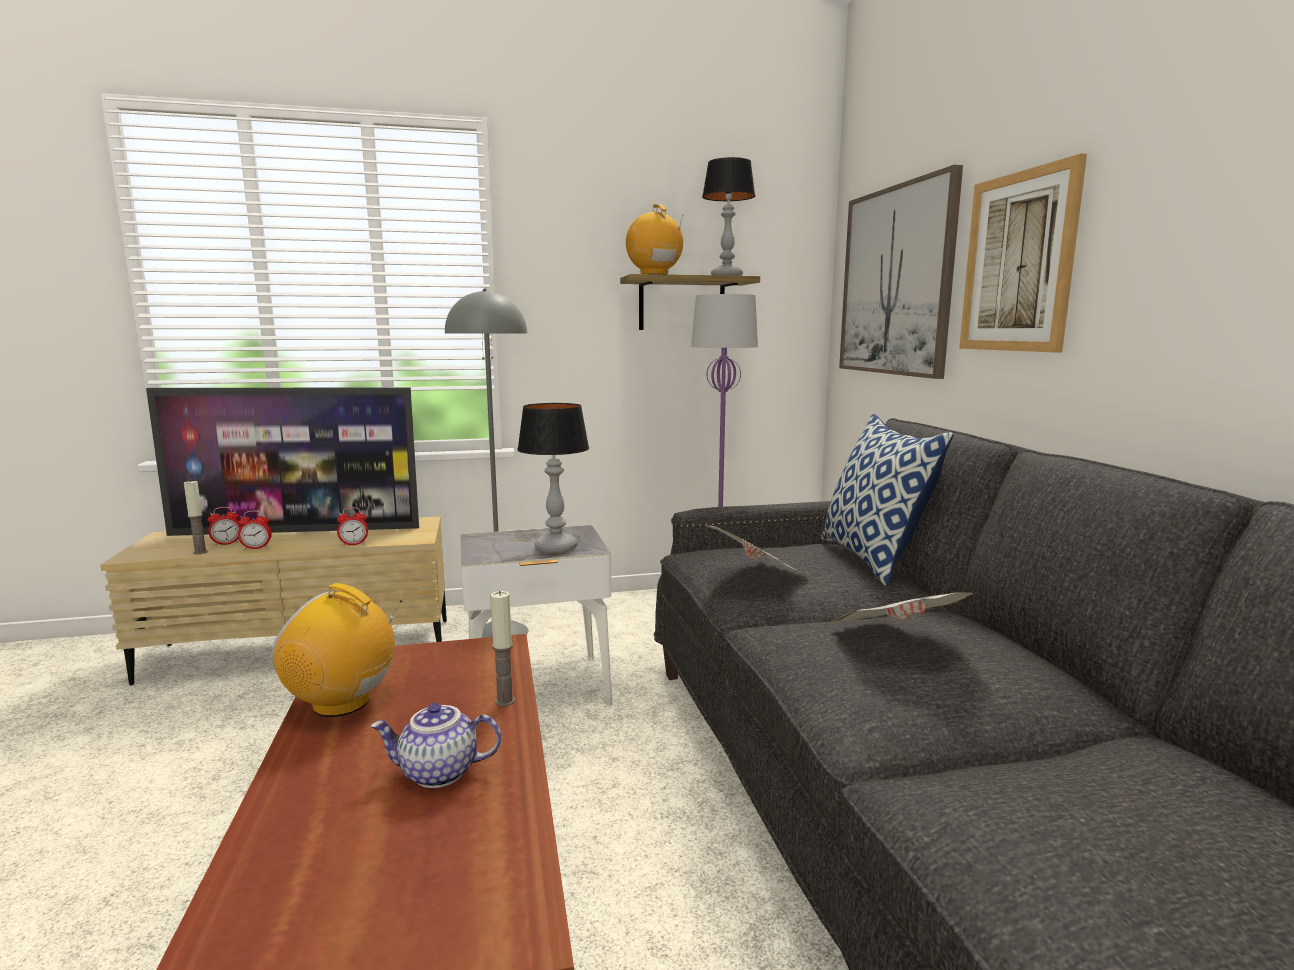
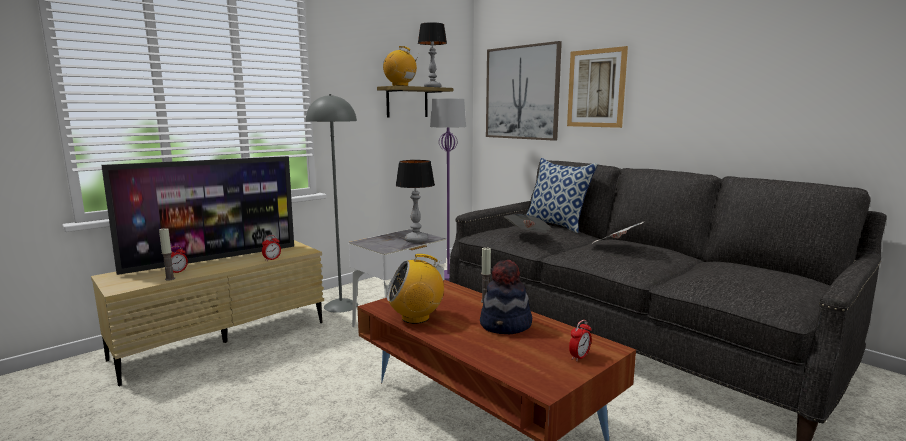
camera: 30 degrees left, 0 degrees up
(256, 548) = (207, 270): alarm clock -> alarm clock (579, 357)
(438, 773) = (506, 325): teapot -> hat

